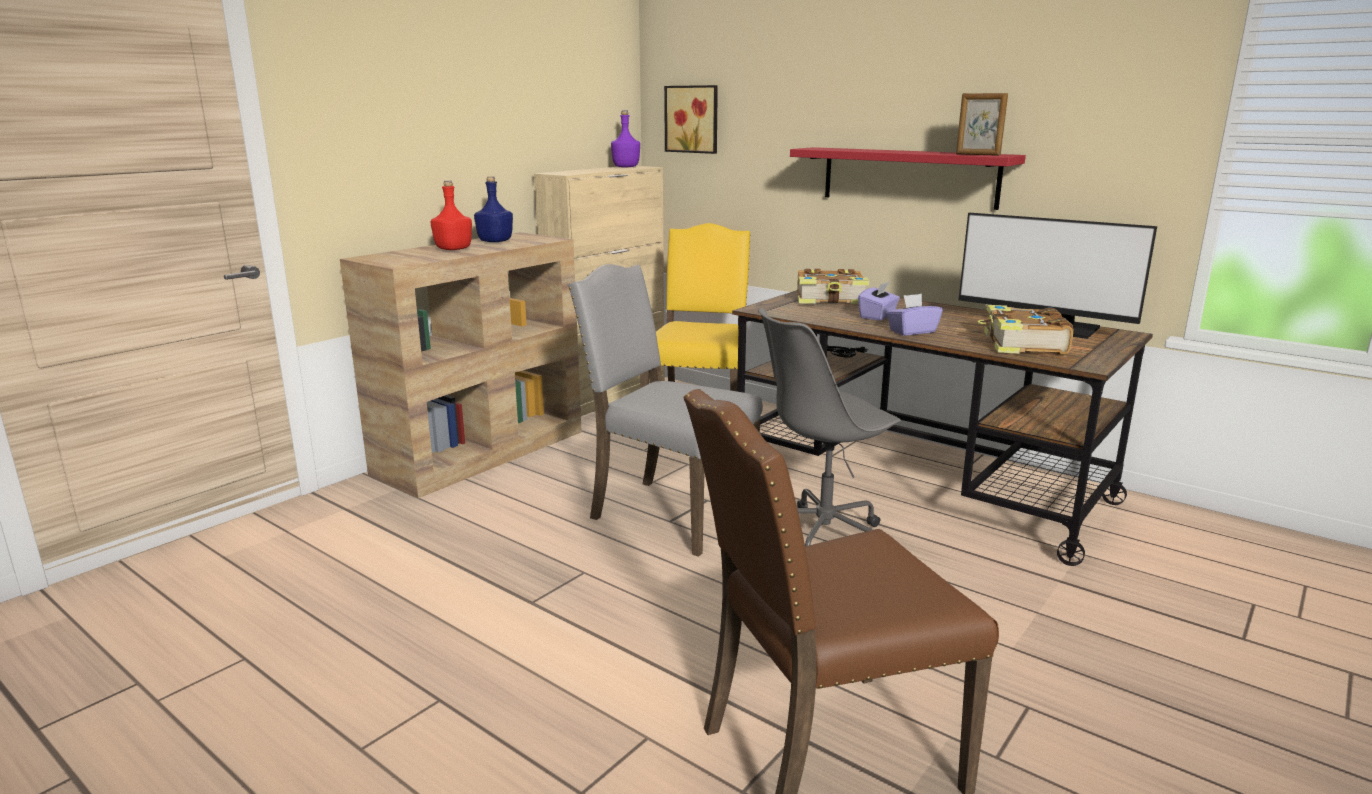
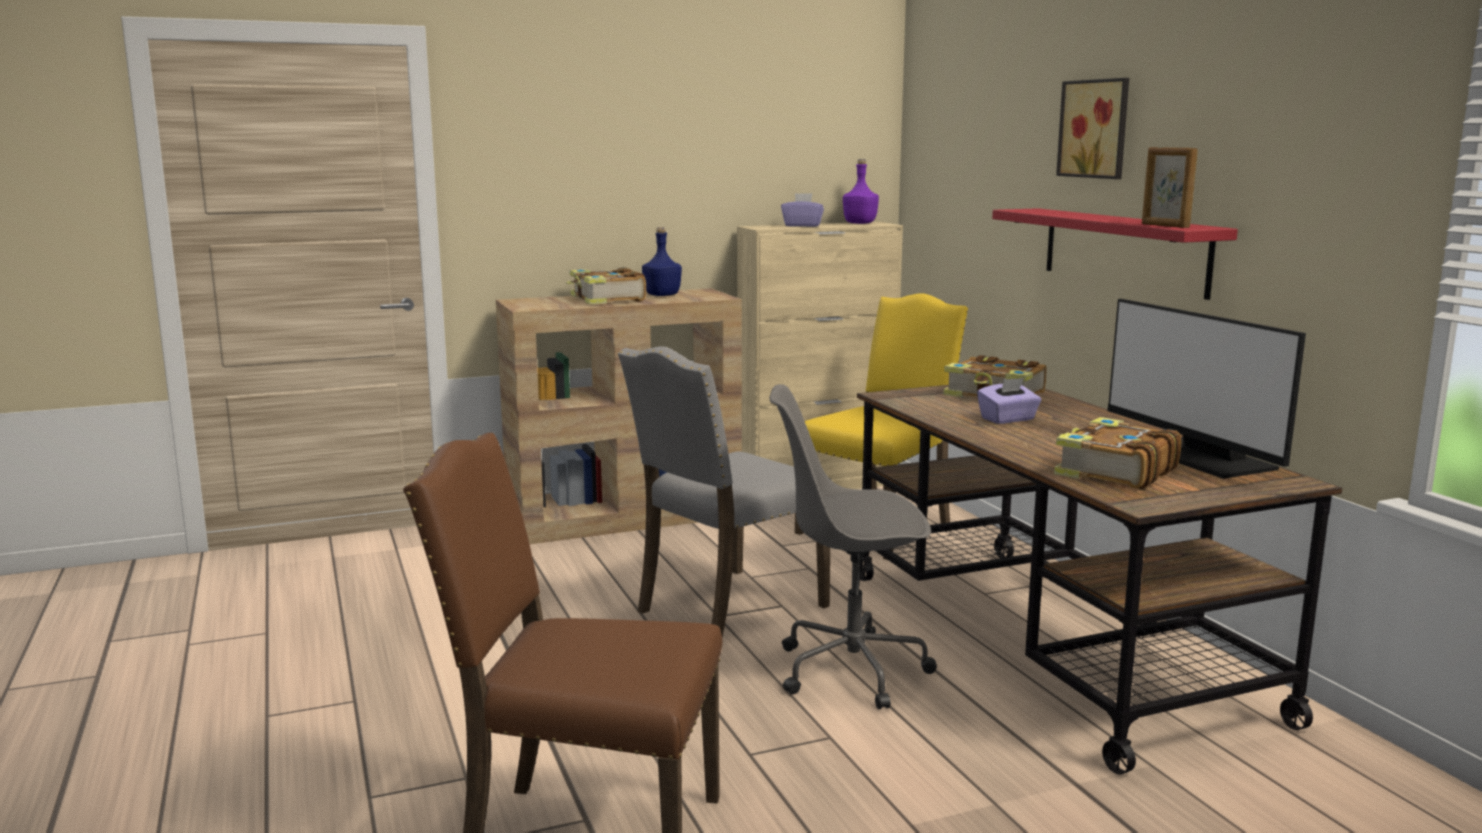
camera: 30 degrees right, 5 degrees down
(454, 249) = (606, 299): red bottle -> book
(669, 513) = (726, 608): grey chair -> grey chair turned 105 degrees counterclockwise
(693, 119) = (939, 170): picture -> picture (1097, 129)
(912, 331) = (1008, 439): purple tissue box -> purple tissue box (802, 225)

